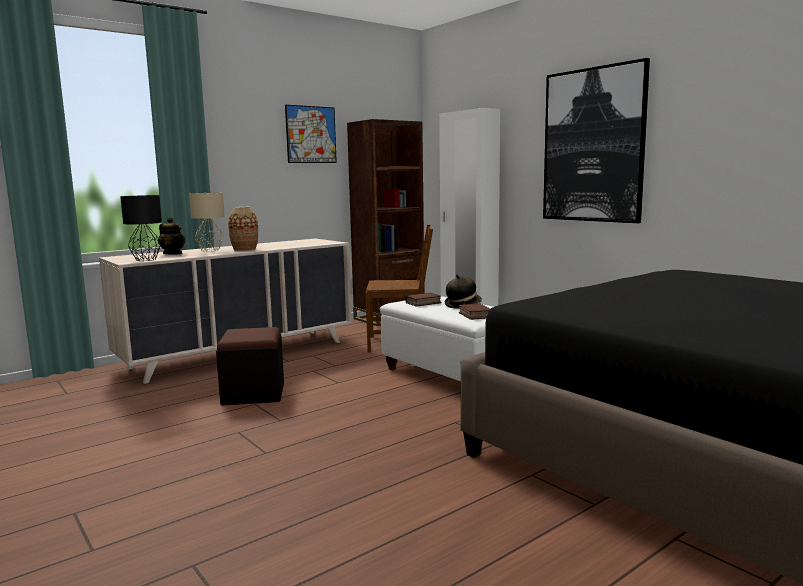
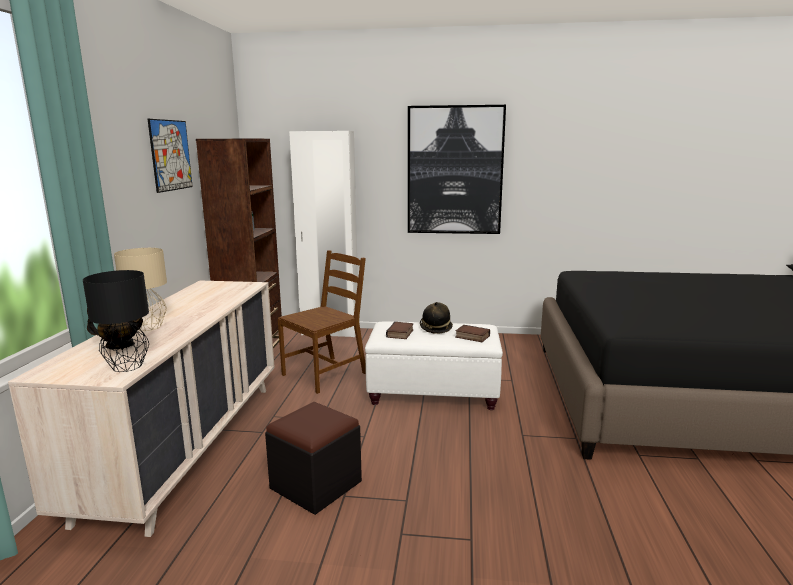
camera: 45 degrees left, 5 degrees up
(245, 250) = (194, 316): vase -> none

